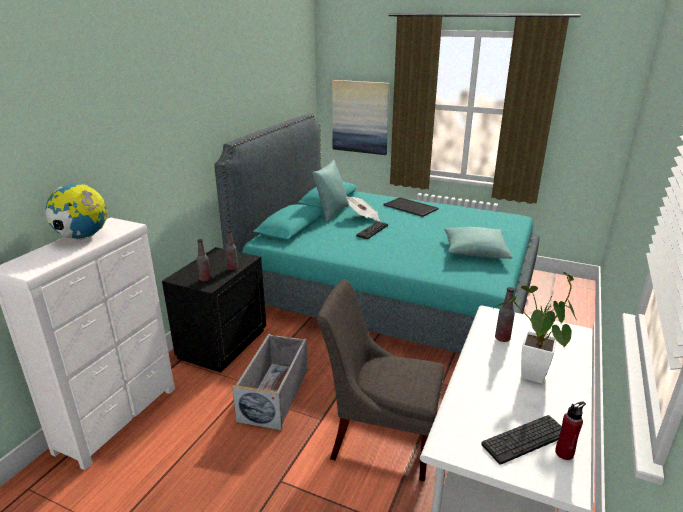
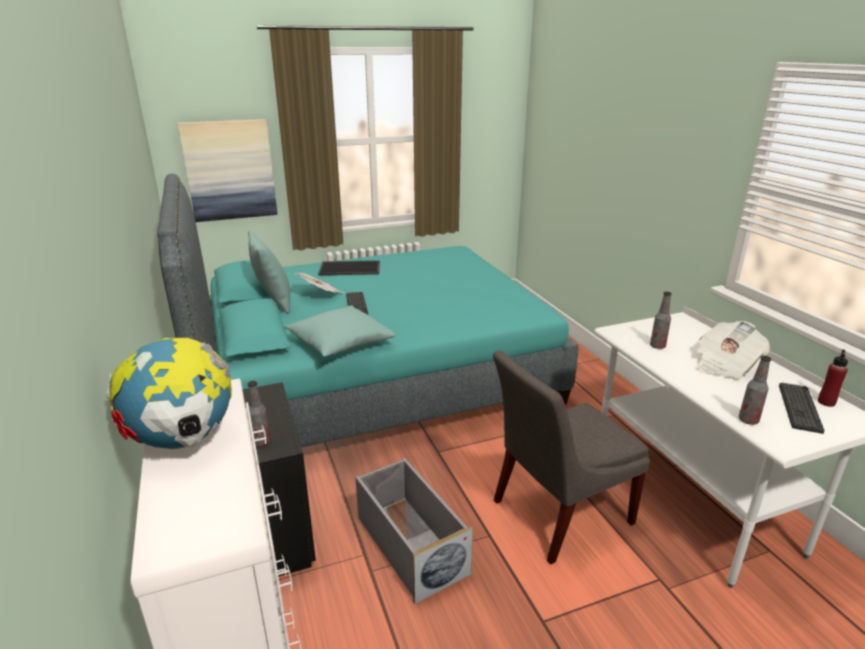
camera: 45 degrees left, 0 degrees up
(232, 268) = (273, 411): bottle -> bottle (748, 420)
(475, 251) = (481, 290): turquoise pillow -> turquoise pillow (340, 343)
(531, 379) = (725, 365): potted plant -> newspaper

